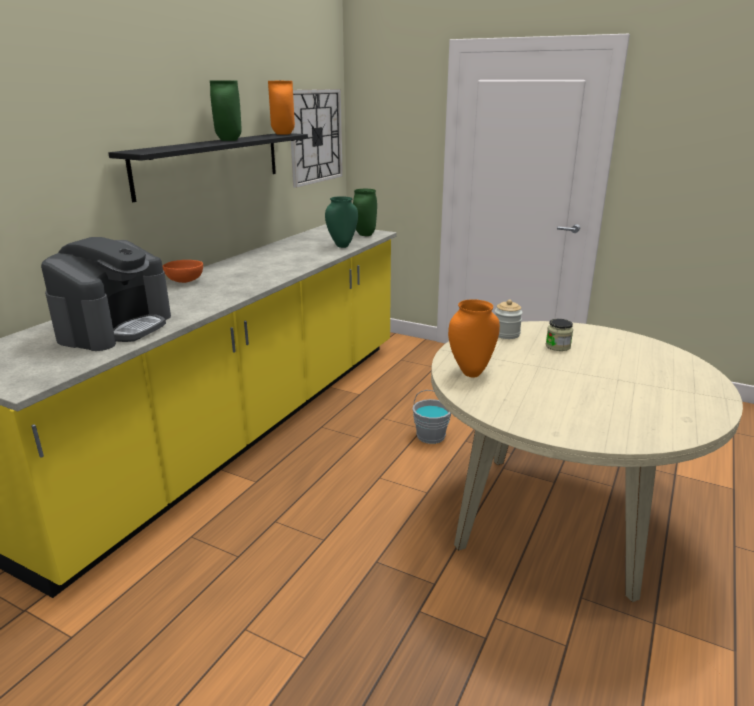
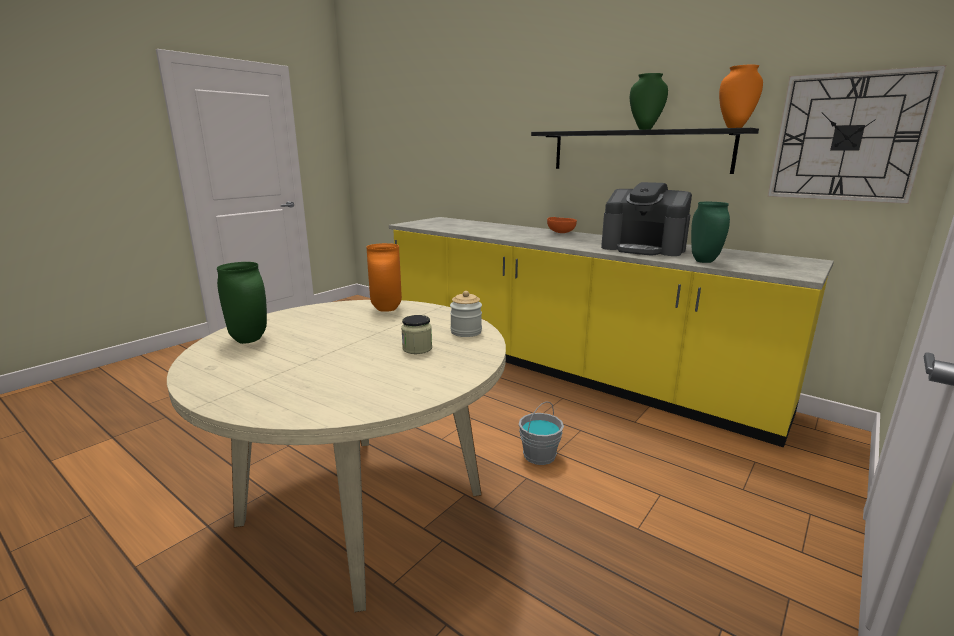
camera: 100 degrees right, 5 degrees down
(116, 327) = (471, 228): coffee machine -> coffee machine (643, 248)
(365, 235) = (779, 270): green vase -> green vase (248, 340)

